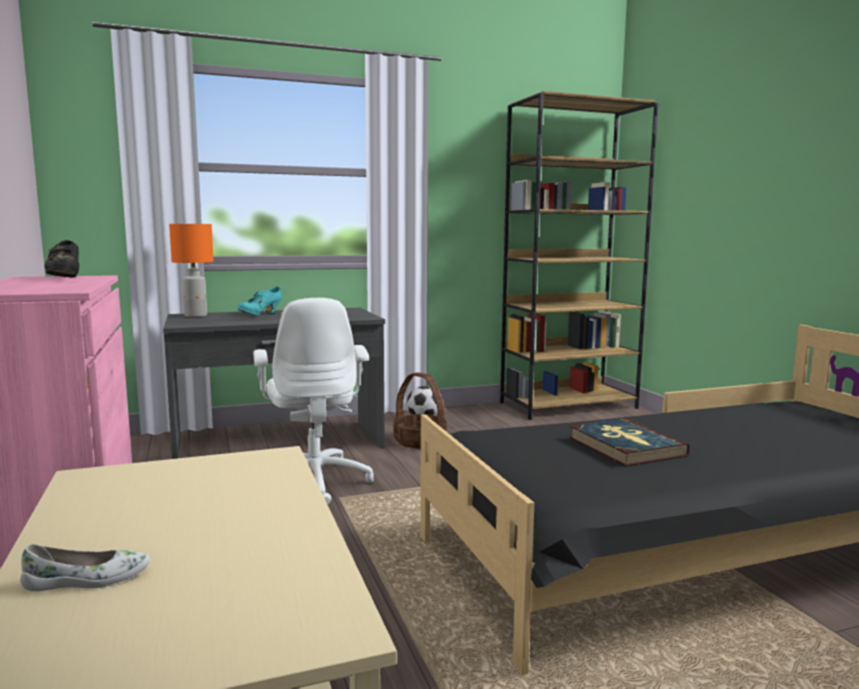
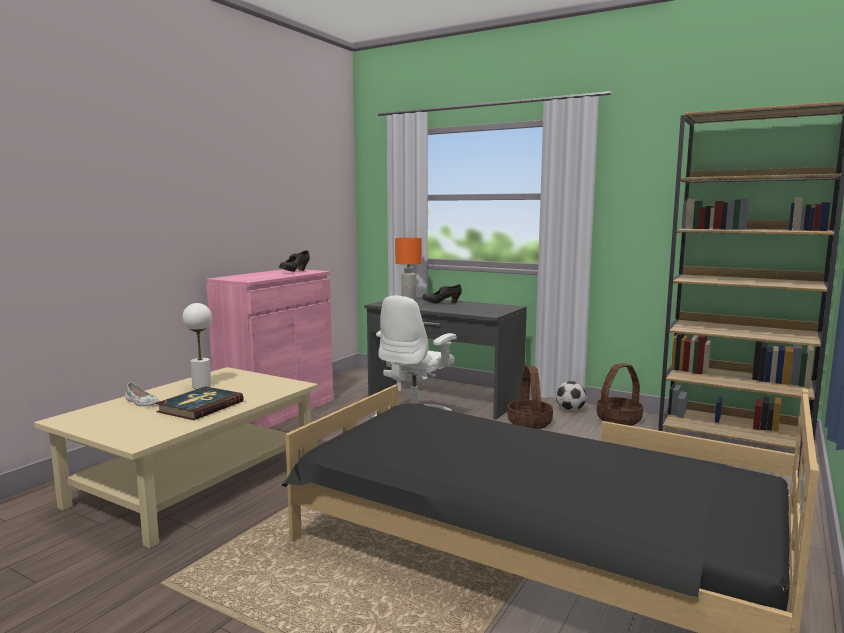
camera: 50 degrees right, 0 degrees up
(121, 510) = (202, 386): none -> white table lamp
(260, 315) = (441, 303): turquoise shoe -> black shoe
(475, 415) = (618, 419): none -> basket
(625, 446) = (463, 441): book -> book (200, 406)

